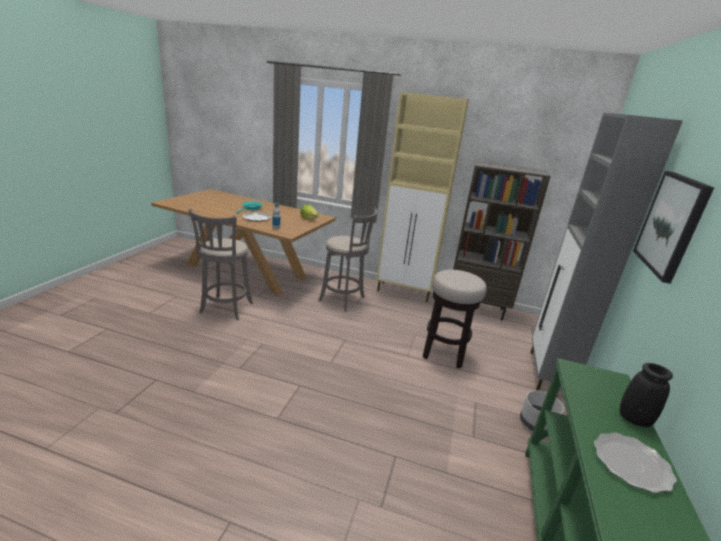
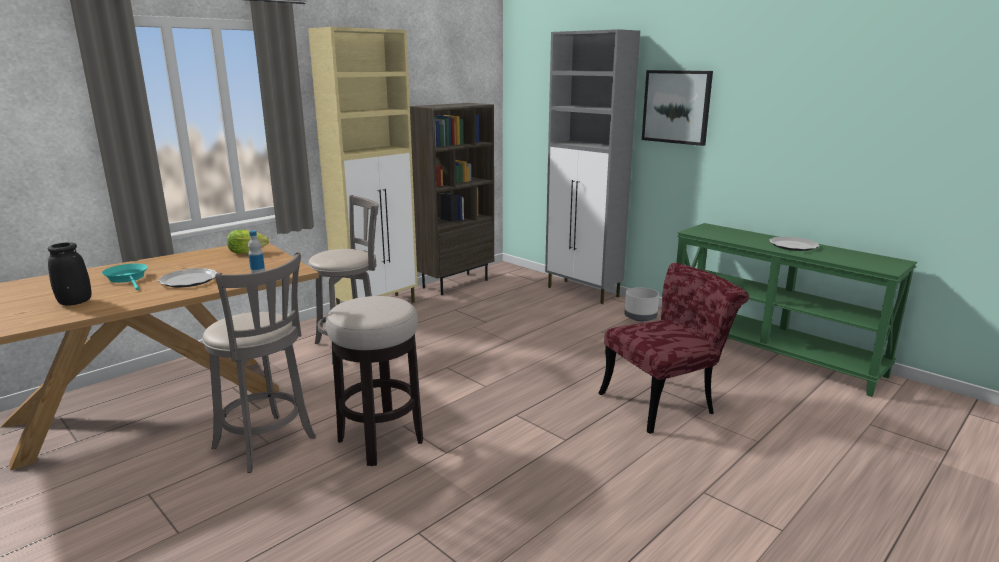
camera: 60 degrees left, 5 degrees down
(373, 471) = (665, 401): none -> red chair
(444, 353) = (519, 322): stool -> stool (380, 441)
(634, 419) = (752, 234): black vase -> black vase (75, 302)

